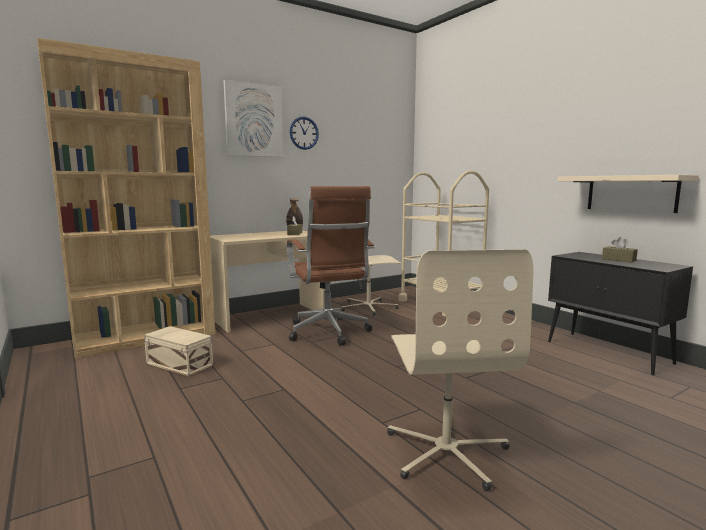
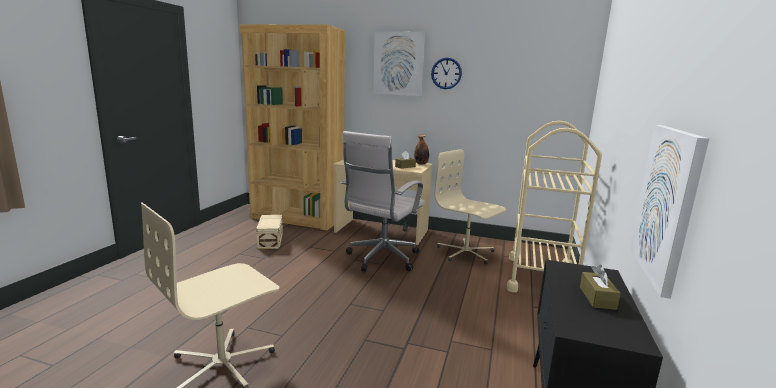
camera: 50 degrees right, 5 degrees up
(329, 333) = (381, 259): brown office chair -> white office chair
(631, 193) = (667, 204): beige shelf -> picture

